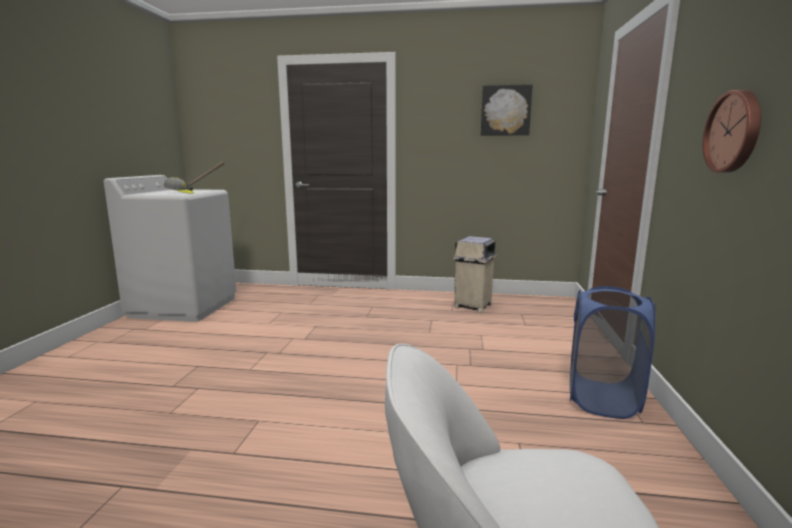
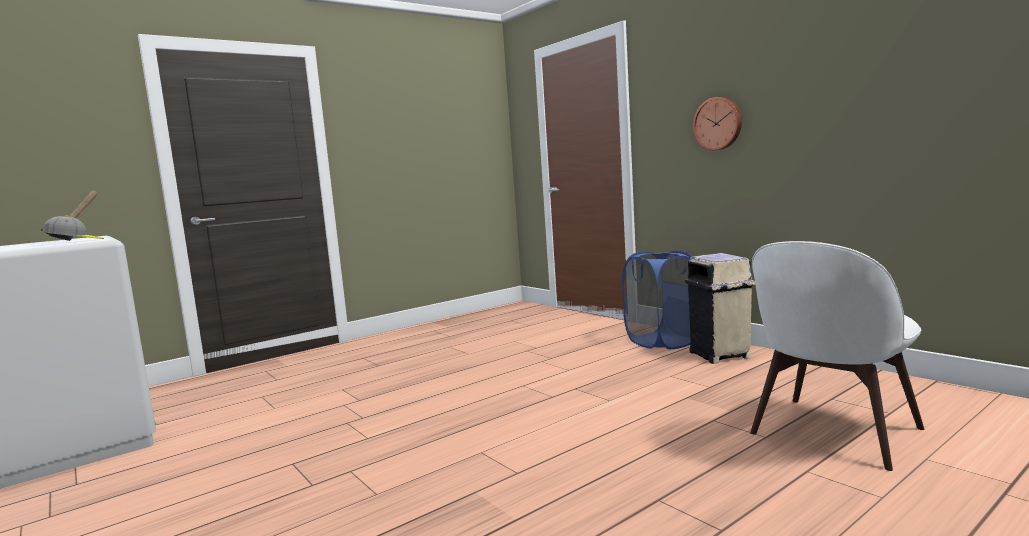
camera: 45 degrees left, 5 degrees down
(472, 306) = (459, 328): beige trash can -> beige trash can (720, 355)
(505, 110) = (438, 118): picture -> none

